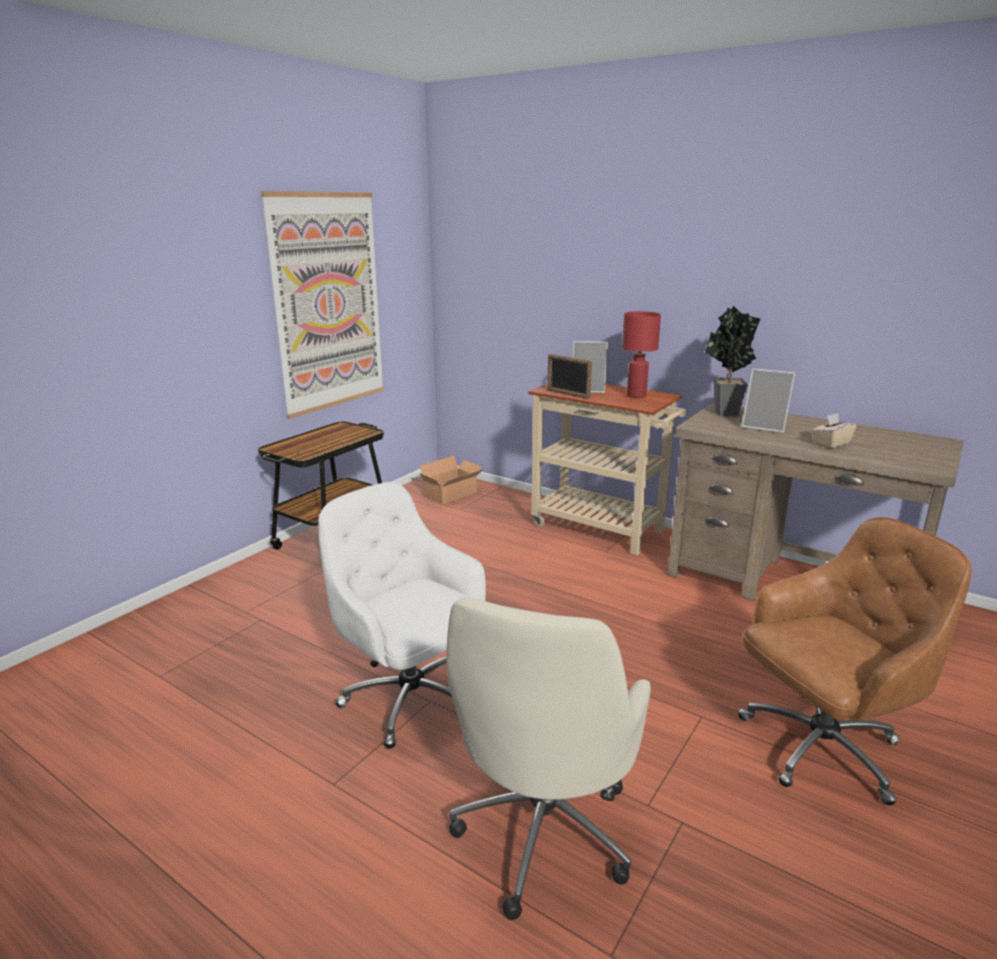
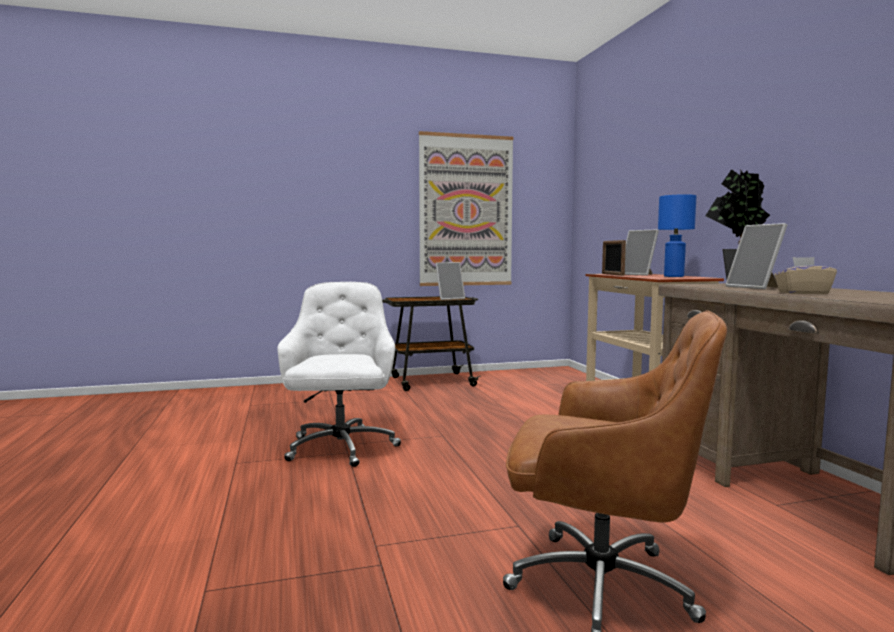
camera: 40 degrees right, 15 degrees down
(346, 434) = (449, 298): none -> picture frame
(452, 494) = (554, 377): cardboard box -> none
(543, 832) = (287, 525): beige office chair -> none
(636, 395) = (674, 276): red table lamp -> blue table lamp

